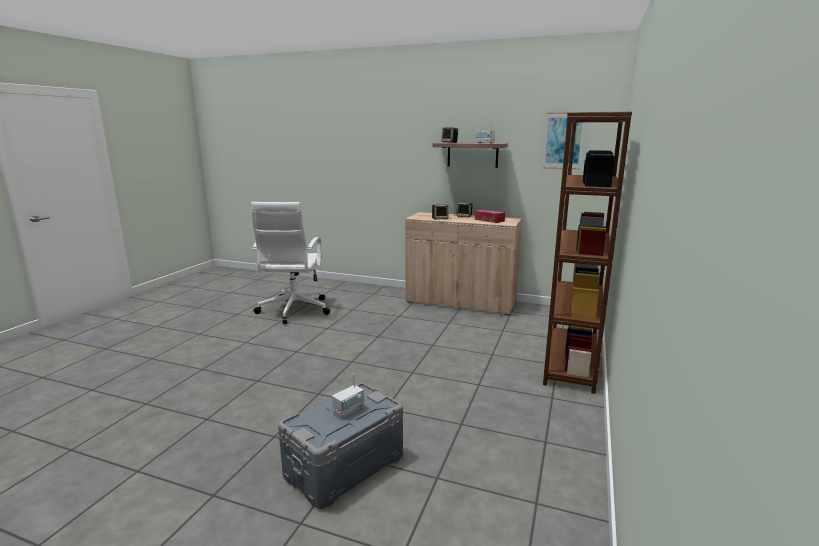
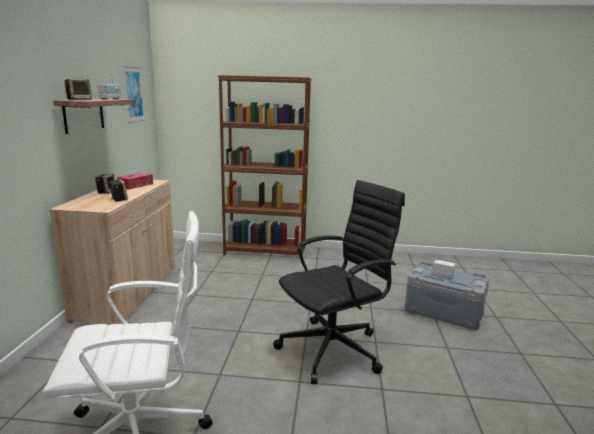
camera: 105 degrees left, 0 degrees up
(323, 370) = (334, 349): none -> black office chair

